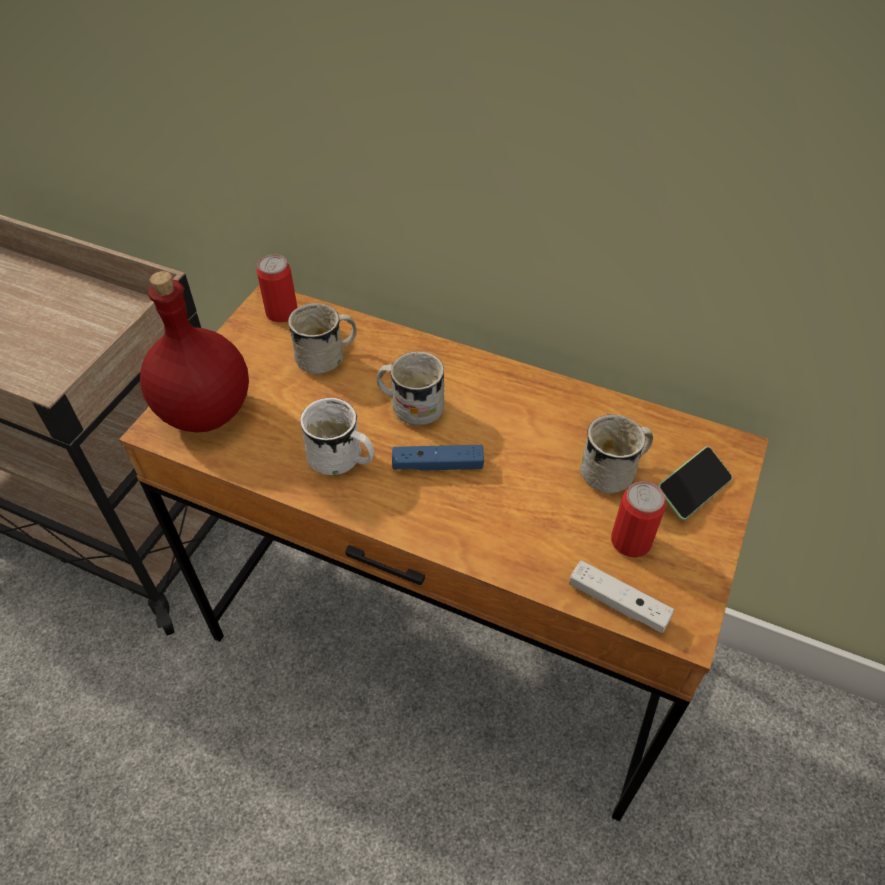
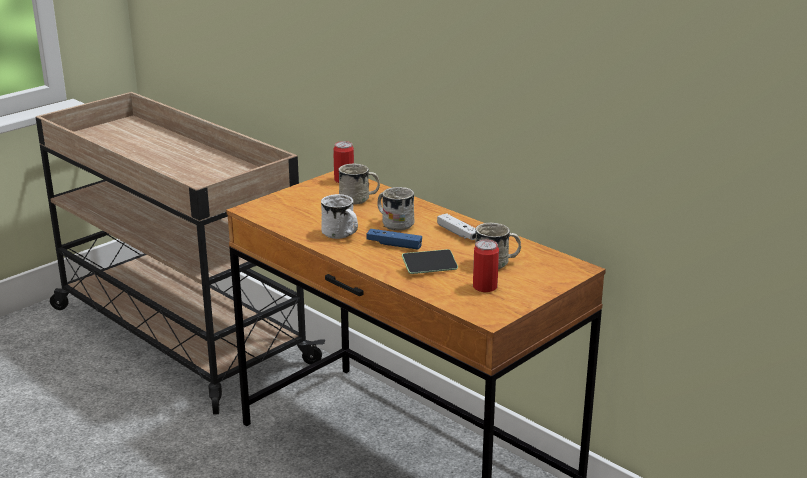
camera: 20 degrees right, 25 degrees down
(204, 412) = (277, 207): red bottle -> none
(618, 603) = (459, 304): white game controller -> white game controller (458, 233)
(692, 490) = (538, 277): phone -> phone (429, 268)

